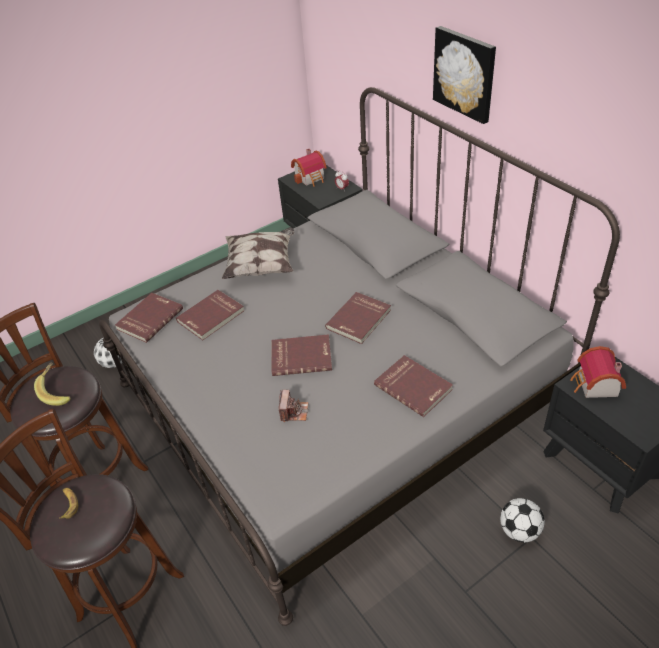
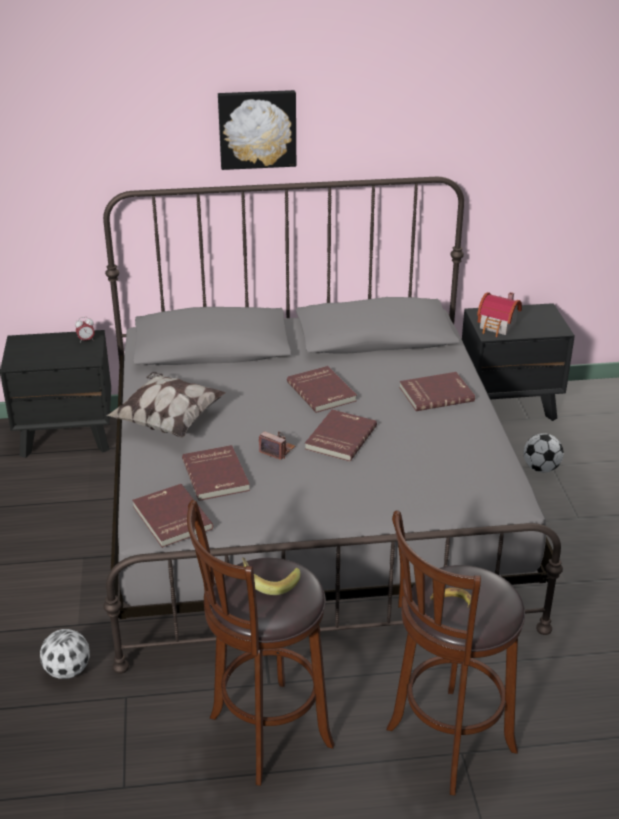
camera: 65 degrees left, 10 degrees down
(294, 411) = (409, 463): camera -> camera (277, 450)
(311, 178) = (35, 350): toy house -> none

